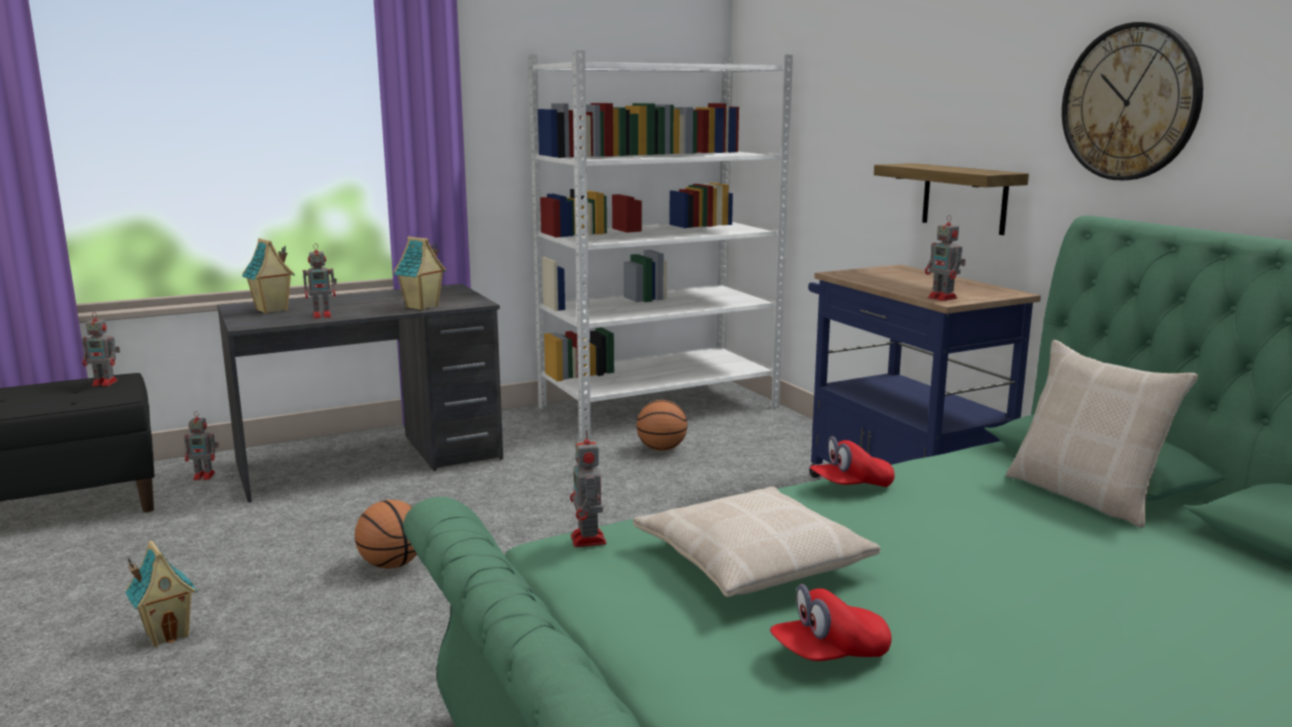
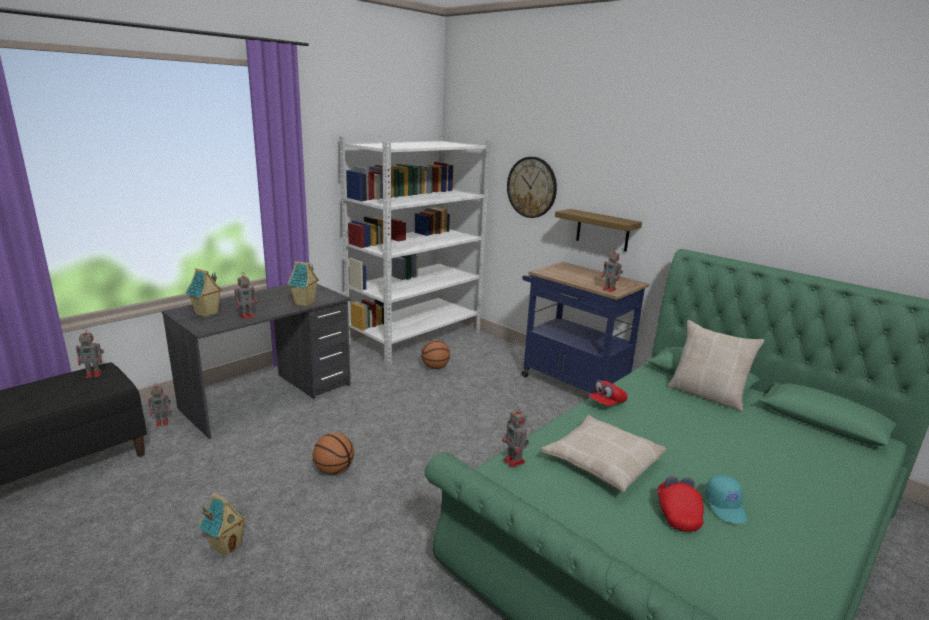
camera: 20 degrees left, 5 degrees up
(829, 654) = (677, 513): red cap -> red cap turned 135 degrees clockwise
(947, 661) = (726, 507): none -> turquoise cap
(1130, 102) = (701, 194): wall clock -> wall clock (532, 187)

